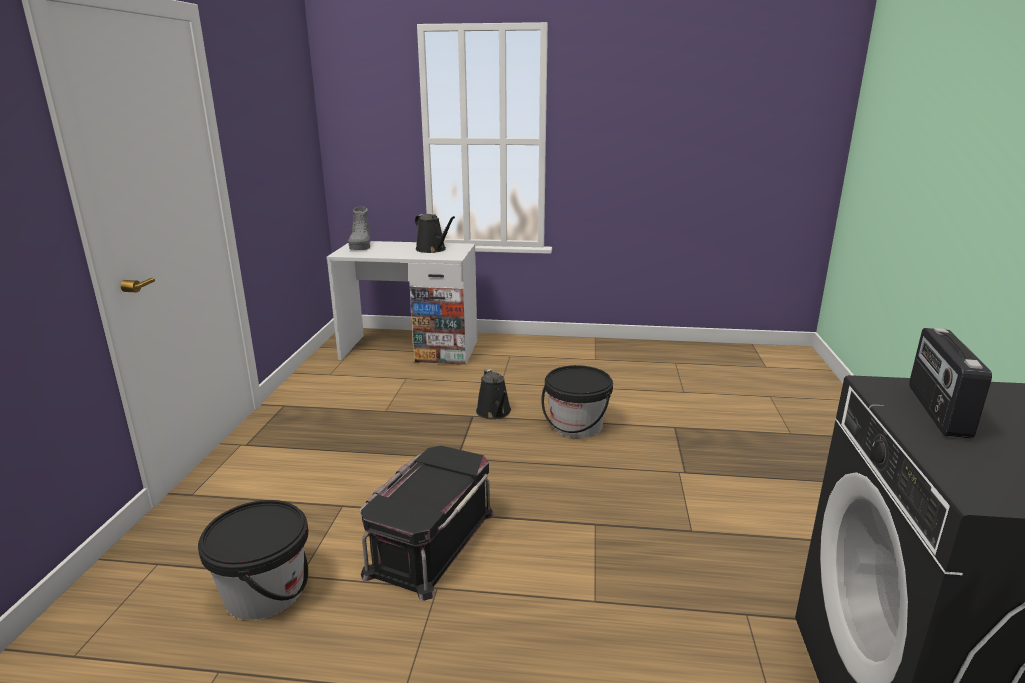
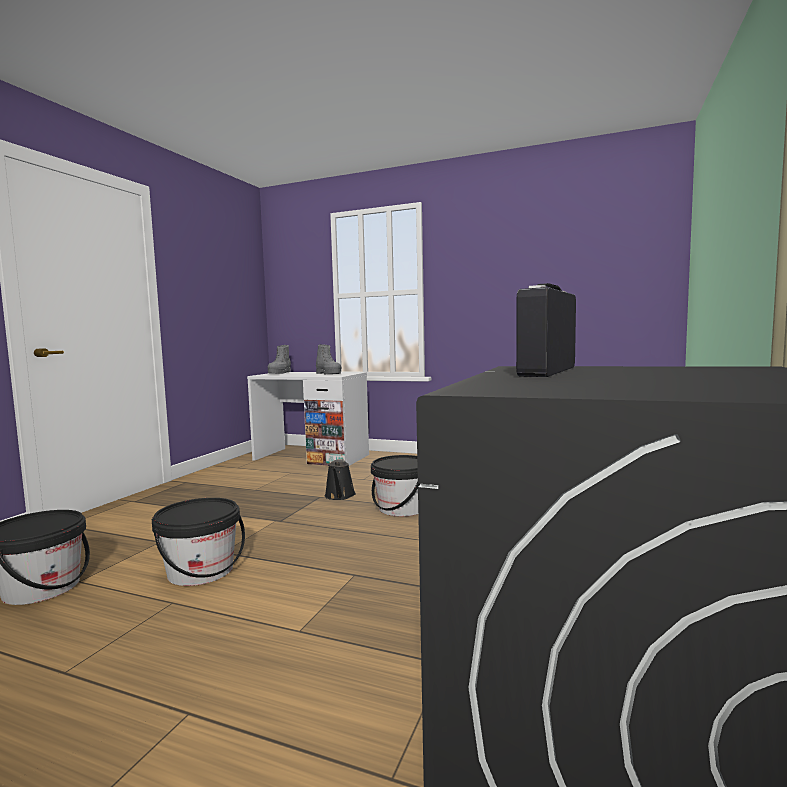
camera: 15 degrees right, 15 degrees down
(430, 542) = (201, 571): black storage box -> black bucket
(432, 249) = (328, 374): black watering can -> grey boot

